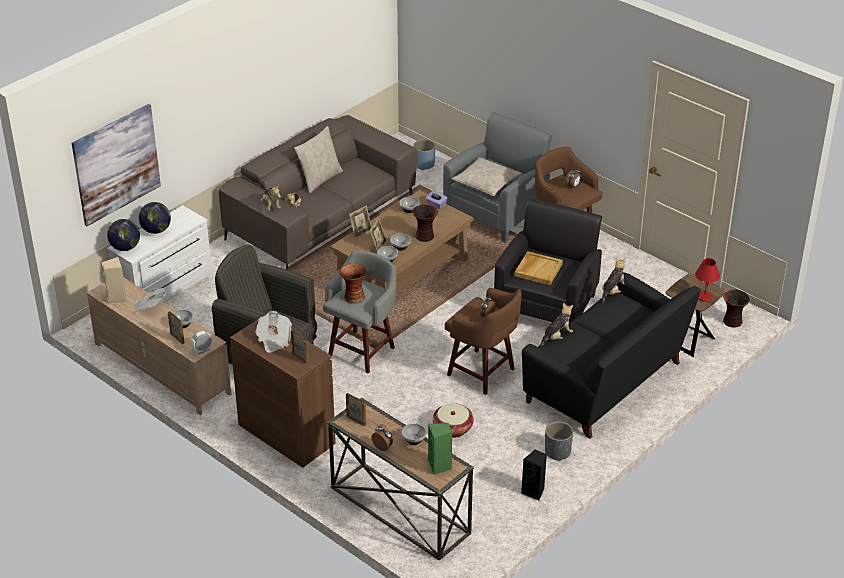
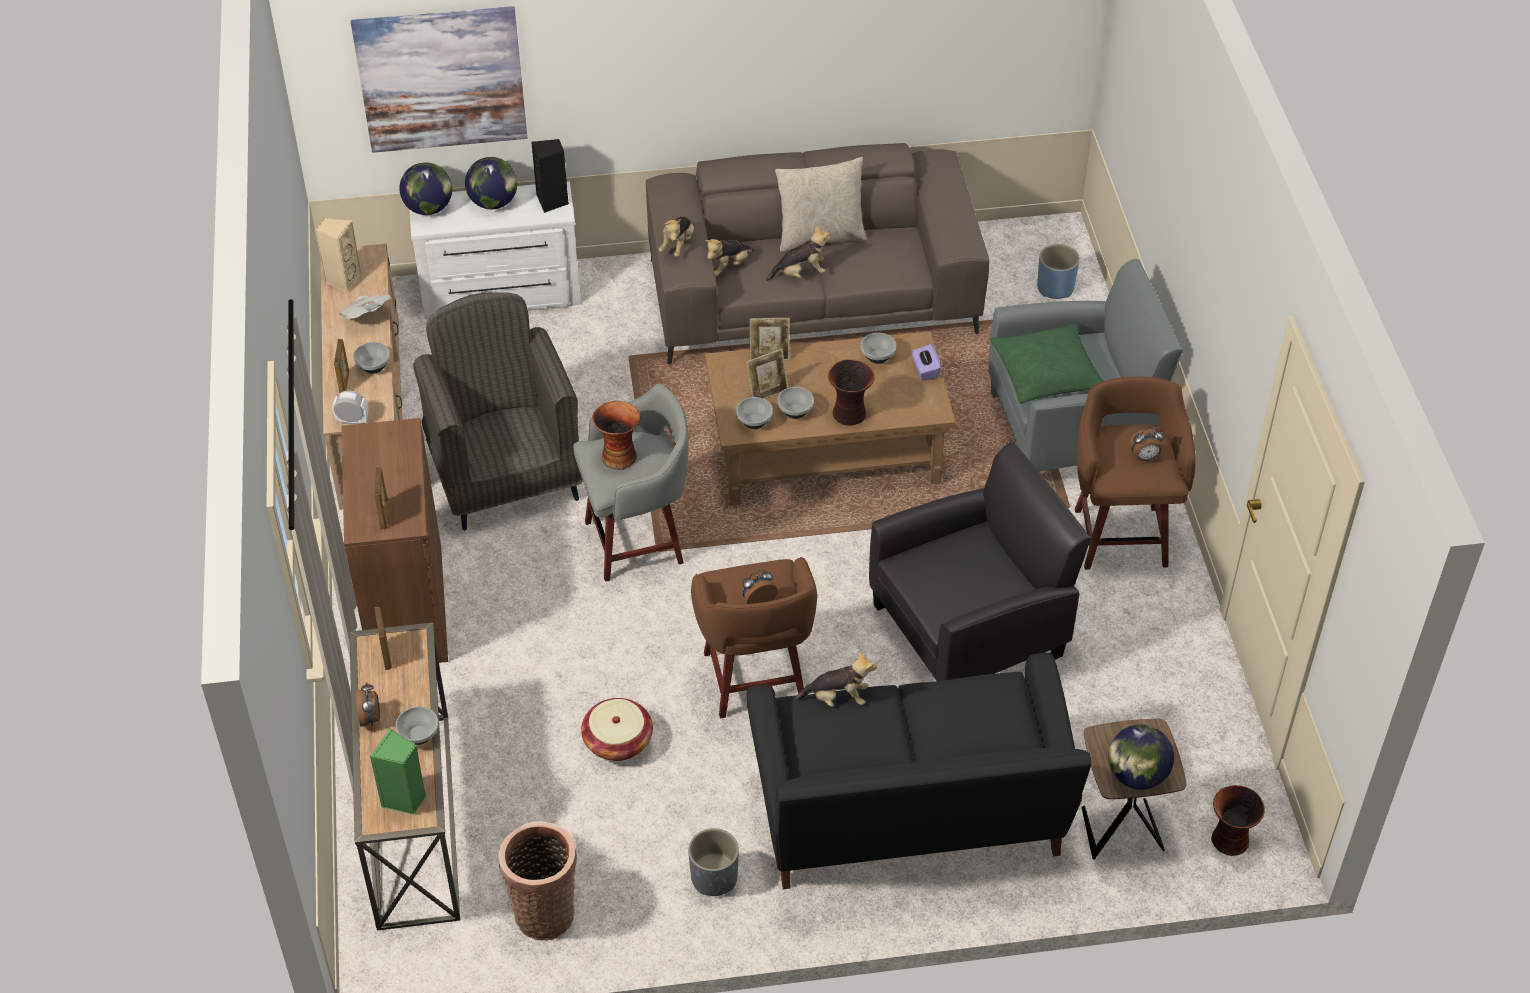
camera: 40 degrees right, 10 degrees up
(274, 340) = (385, 465): newspaper -> none
(486, 183) = (1046, 373): beige pillow -> green pillow
(503, 507) = (544, 911): none -> basket
(534, 492) = (611, 917): black speaker -> black speaker (552, 201)
(538, 269) = (952, 567): beige tray -> none
(612, 291) = (1008, 675): plush toy -> plush toy (800, 273)
(704, 297) = (1137, 775): red table lamp -> globe

